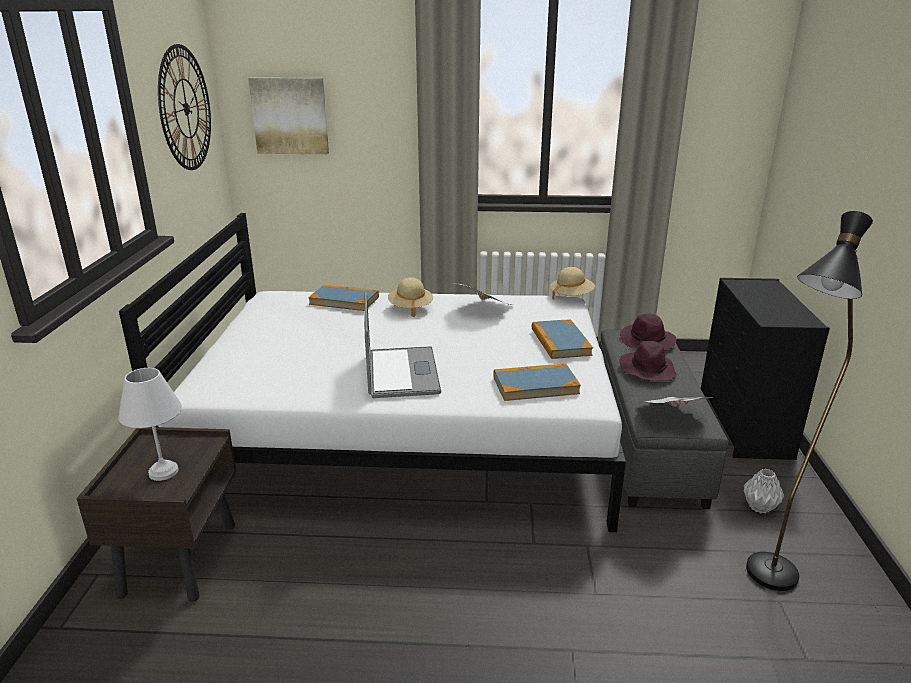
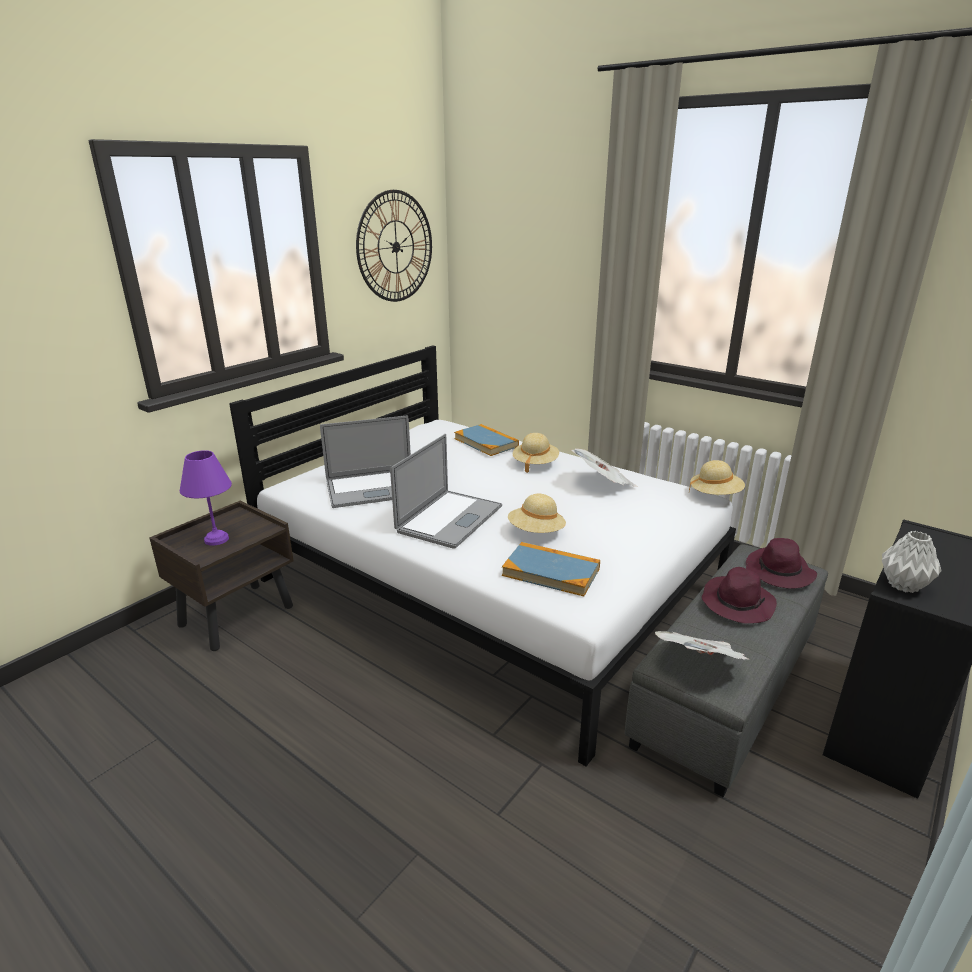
camera: 35 degrees right, 0 degrees up
(162, 473) = (215, 539): white table lamp -> purple table lamp
(290, 116) = (499, 261): picture -> none
(291, 369) = (373, 489): none -> laptop
(484, 361) = (536, 532): none -> beige hat
(560, 342) = (636, 538): book -> none
(759, 507) = (793, 828): grey vase -> grey vase (903, 585)
(765, 583) = (699, 918): black floor lamp -> none

